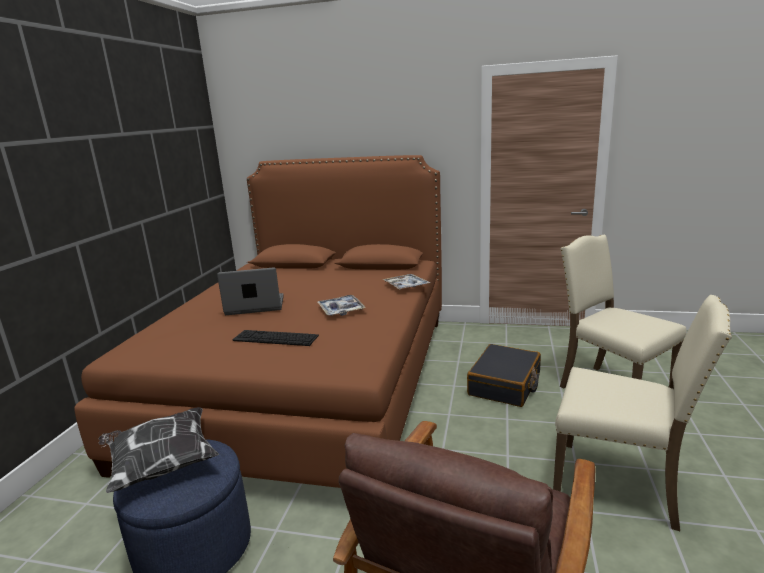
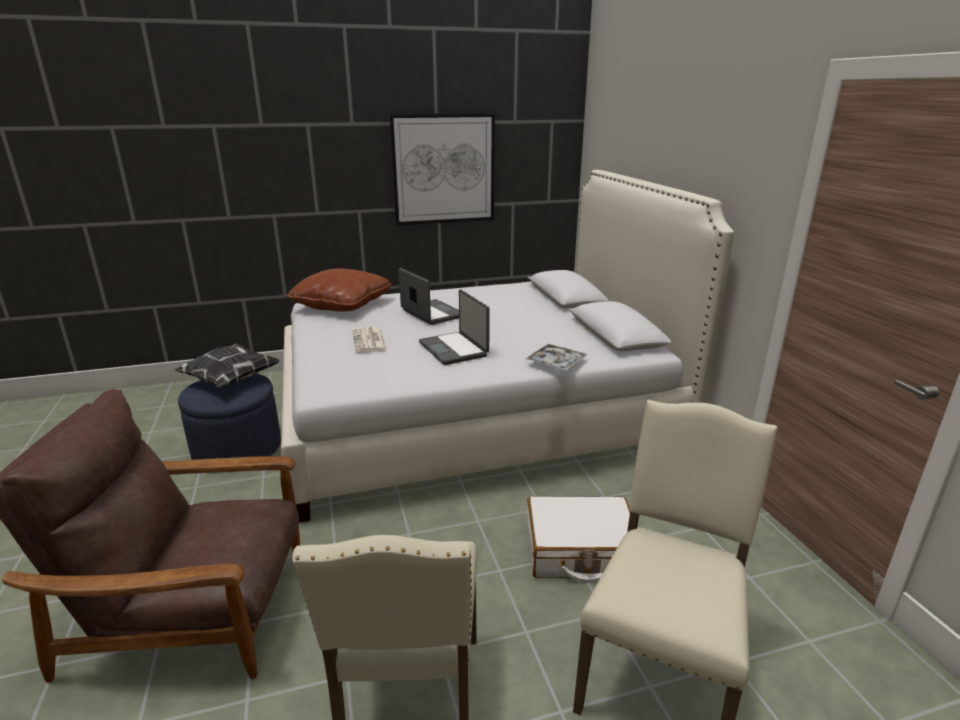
camera: 60 degrees right, 5 degrees up
(139, 181) = (444, 169): none -> picture
(155, 341) = (342, 305): none -> brown pillow
(275, 338) = (369, 341): keyboard -> newspaper
(308, 382) = (474, 415): brown bed -> white bed
(341, 310) = (454, 349): tray -> laptop
(505, 385) = (580, 551): black suitcase -> white suitcase

